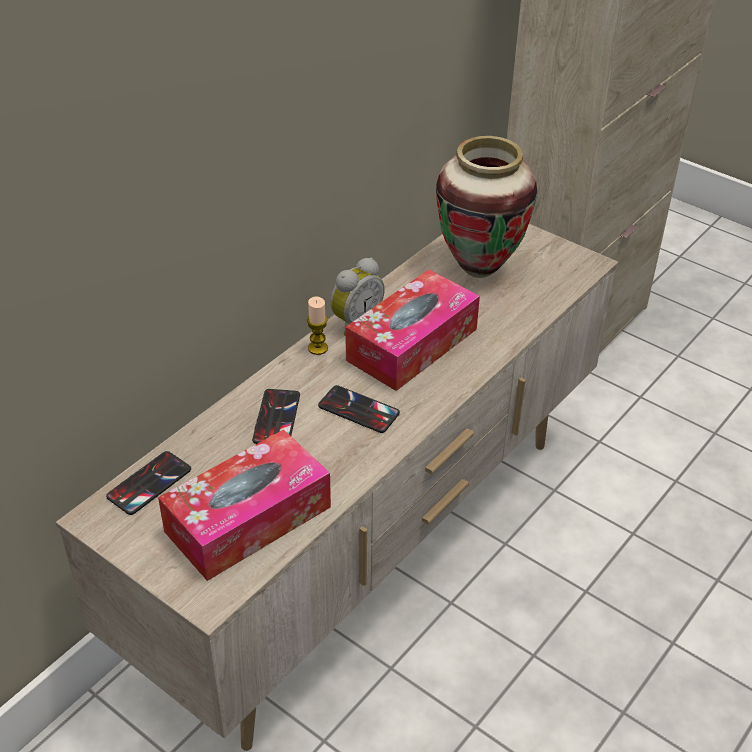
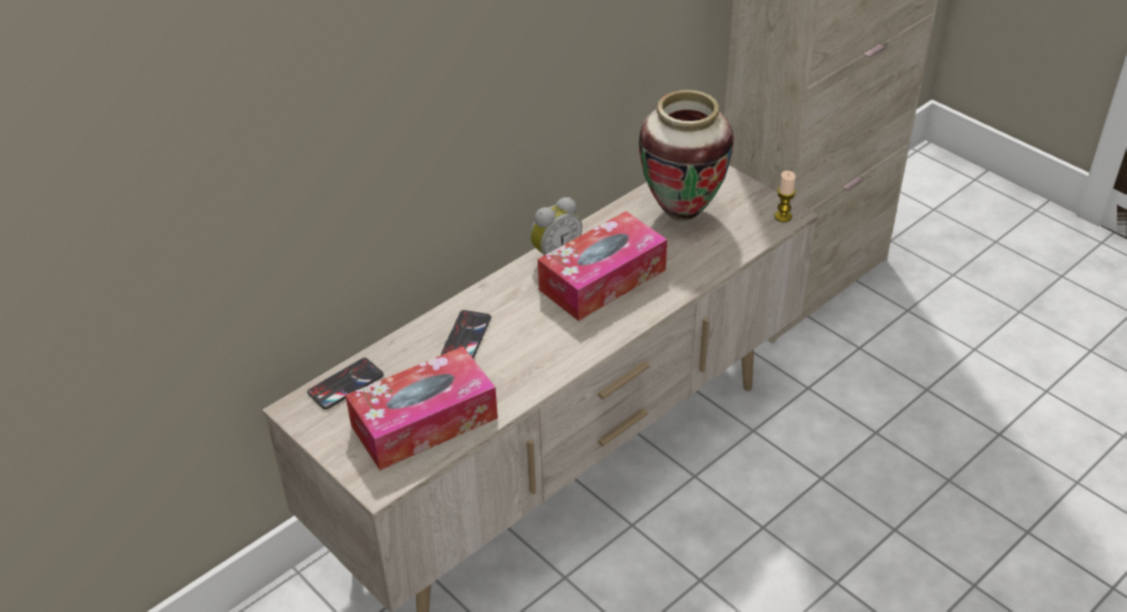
camera: 10 degrees right, 0 degrees up
(317, 348) = (516, 276): candle -> candle (783, 216)
(358, 410) = (540, 335): phone -> none

